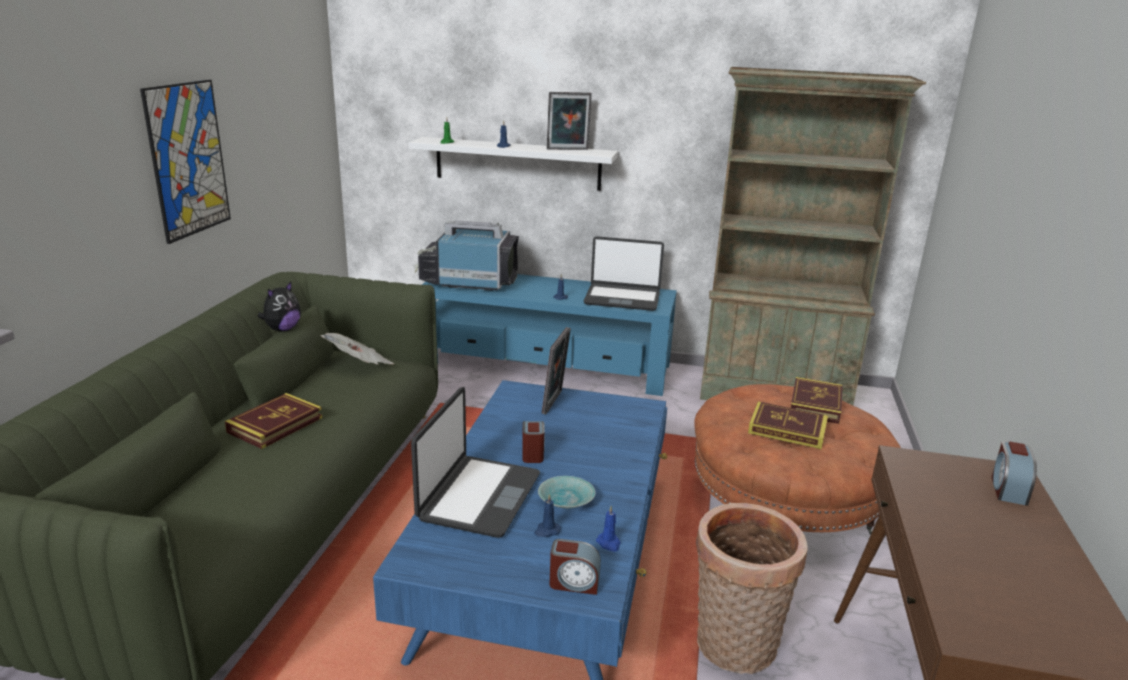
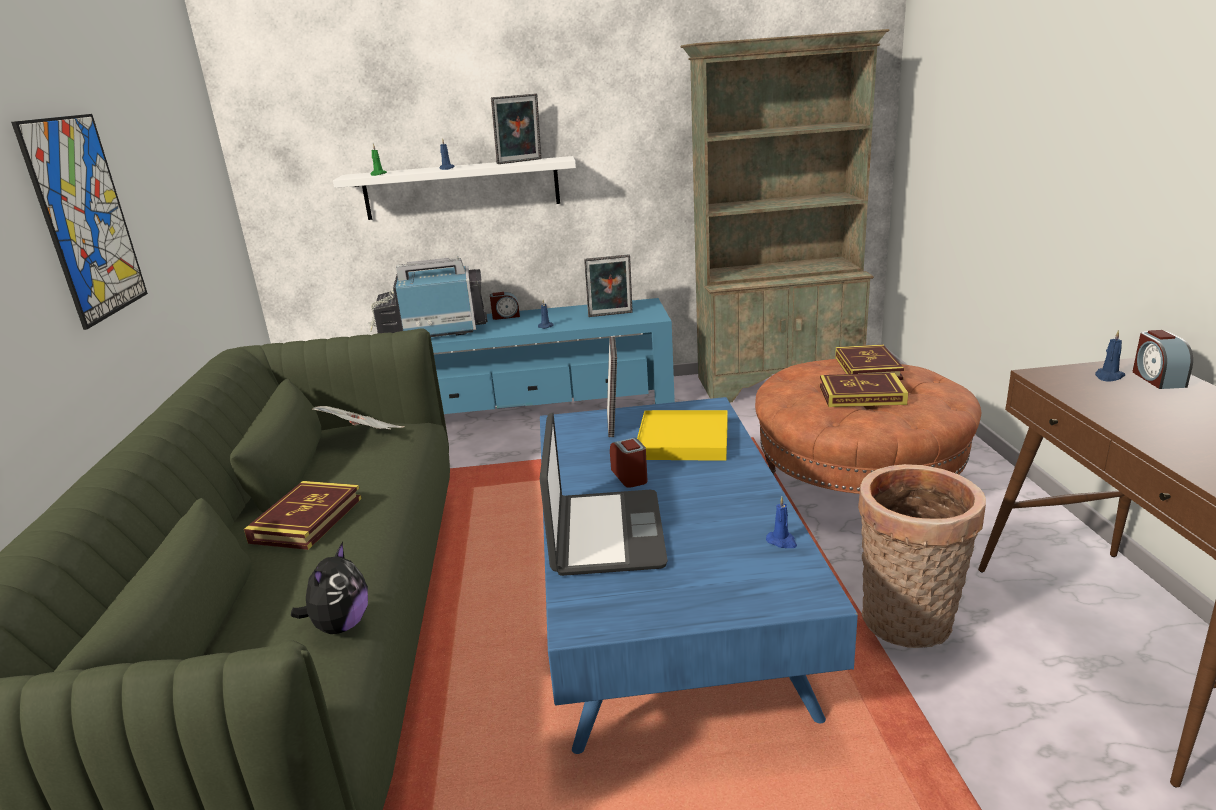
camera: 15 degrees left, 0 degrees up
(282, 329) = (264, 410): plush toy -> plush toy (340, 625)
(547, 531) = (707, 547): blue candle -> blue candle (1108, 376)
(564, 501) = (702, 514): turquoise bowl -> none
(574, 583) = (779, 590): alarm clock -> alarm clock (506, 316)
(599, 432) = (683, 440): none -> yellow tray
(622, 298) = (610, 315): laptop -> picture frame

